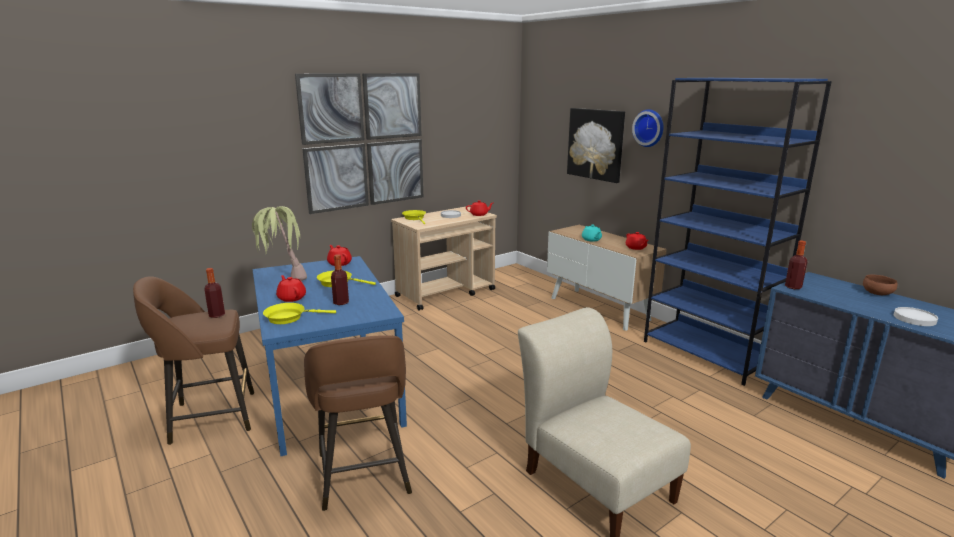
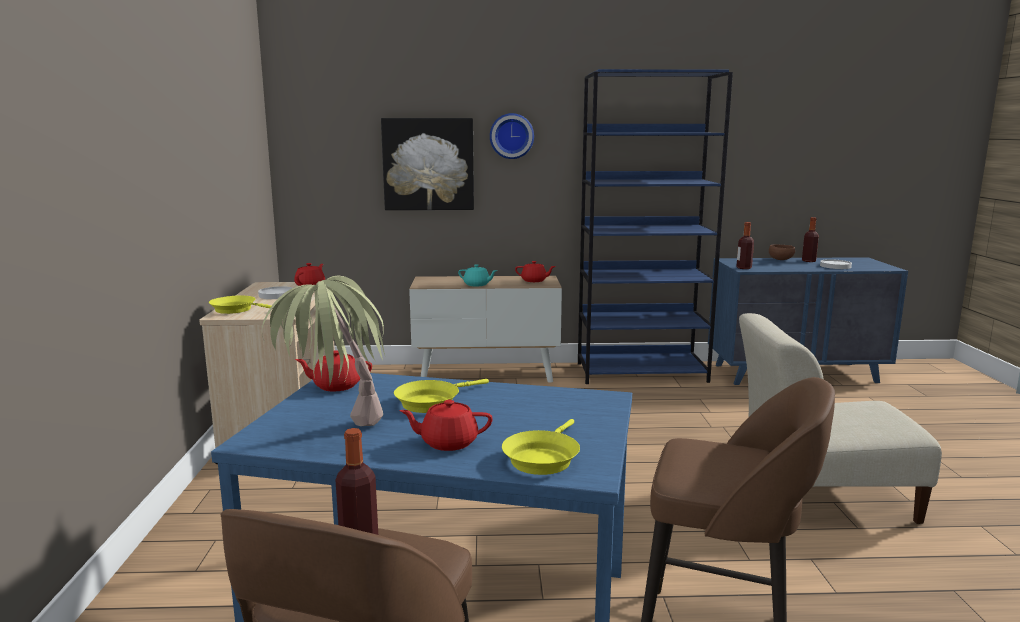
camera: 55 degrees left, 5 degrees down
(341, 302) = (526, 414): bottle -> bottle (808, 261)
(364, 141) = (153, 173): picture -> none

